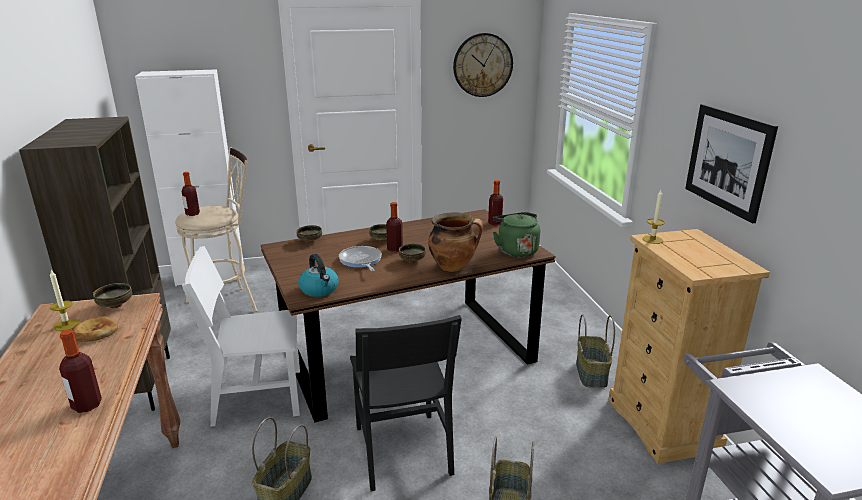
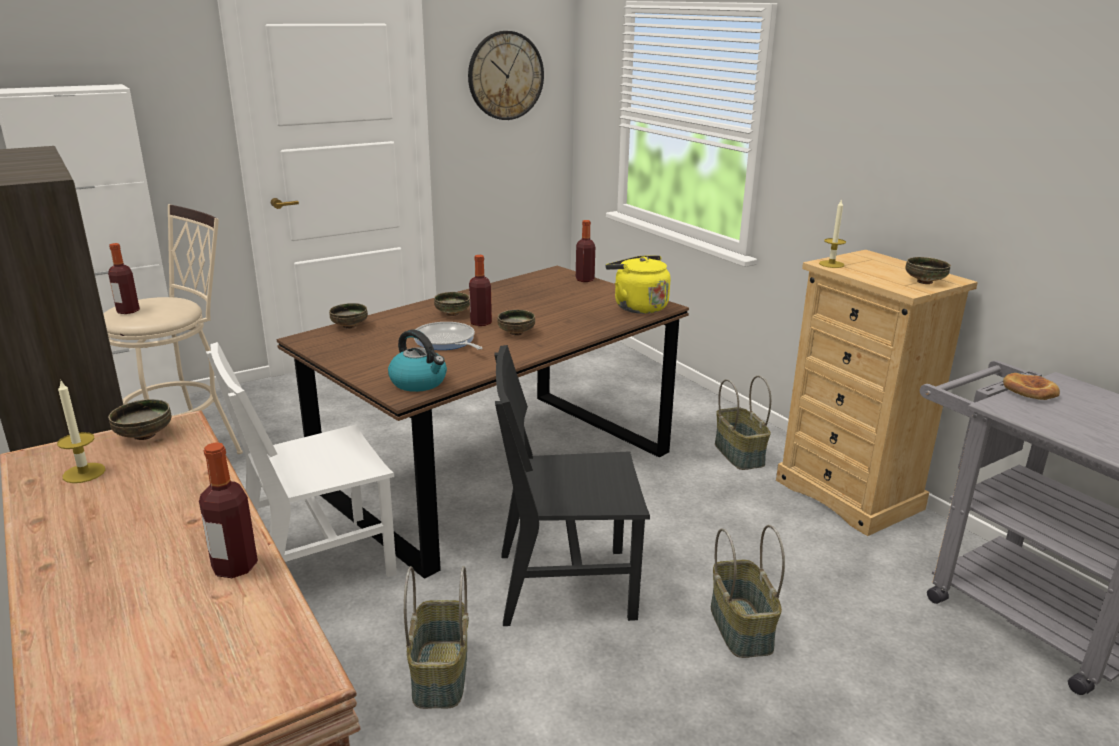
camera: 20 degrees left, 0 degrees up
(94, 332) = (146, 475): bread -> bread (1030, 390)
(402, 449) = (565, 585): black chair -> black chair turned 120 degrees clockwise
(453, 266) = (576, 333): cooking pot -> none
(515, 250) = (637, 307): green kettle -> yellow kettle
(718, 266) = (924, 282): none -> bowl
(728, 160) = (905, 160): picture -> none

